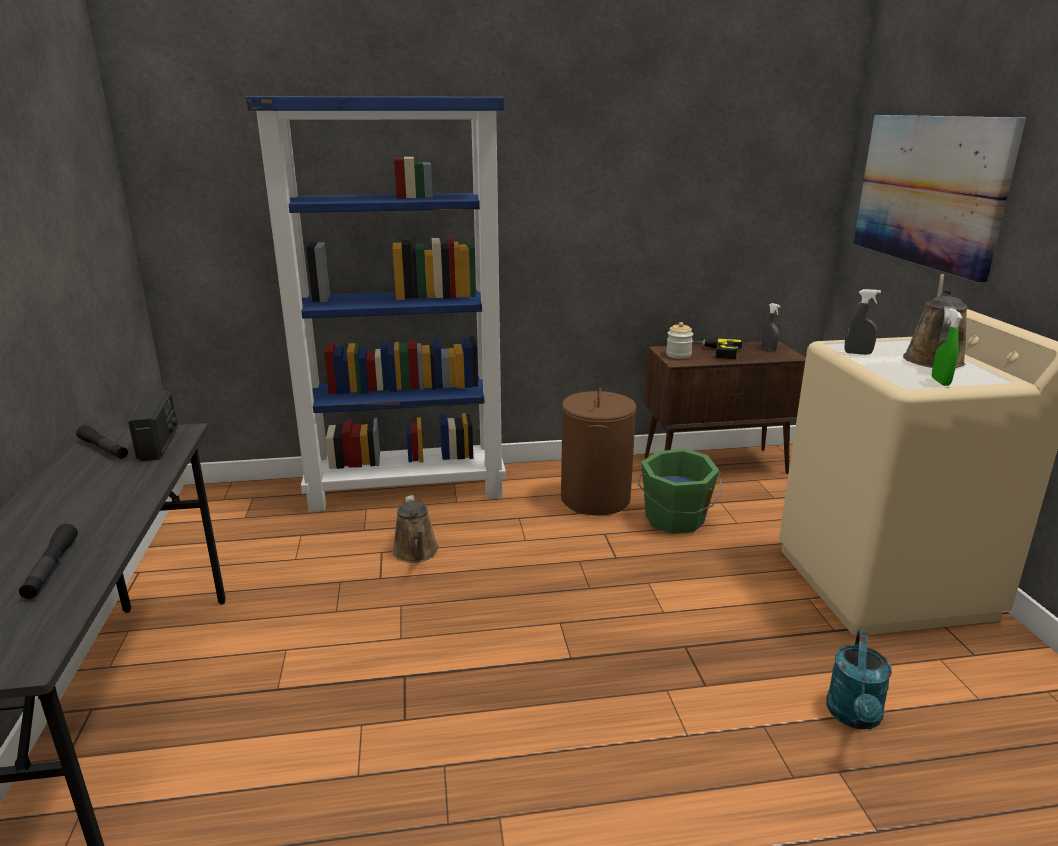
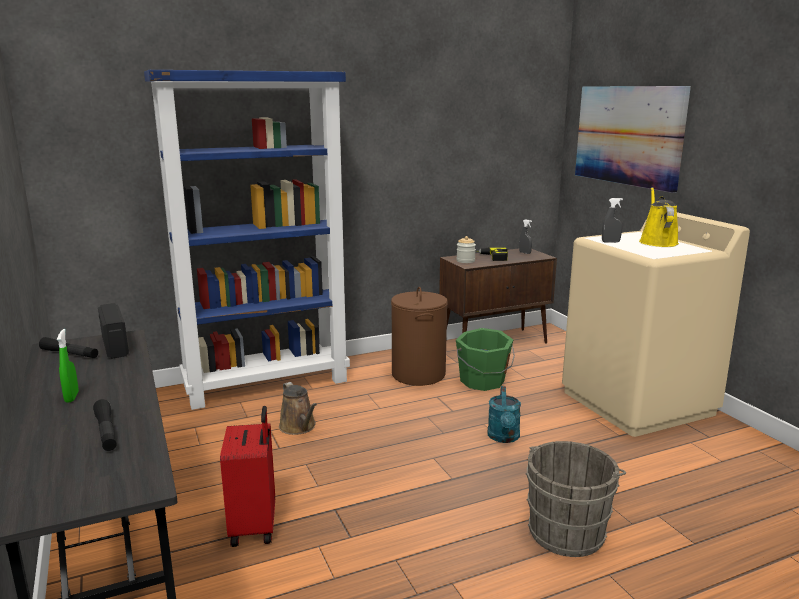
camera: 15 degrees left, 5 degrees down
(302, 682) = (255, 527): none -> red suitcase
(694, 768) = (568, 530): none -> grey bucket
(854, 717) = (654, 483): turquoise watering can -> turquoise watering can (504, 438)
(932, 358) = (657, 242): brown watering can -> yellow watering can
(940, 382) = (671, 253): green spray bottle -> green spray bottle (71, 397)

